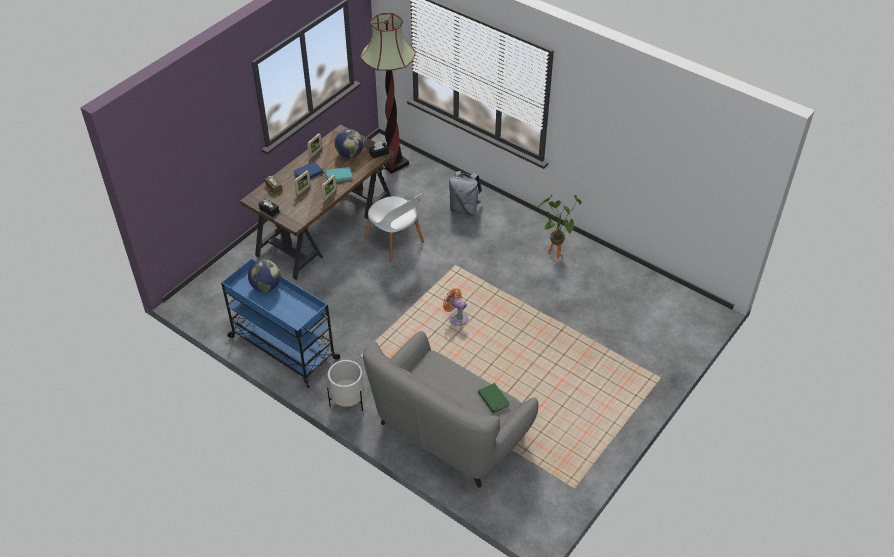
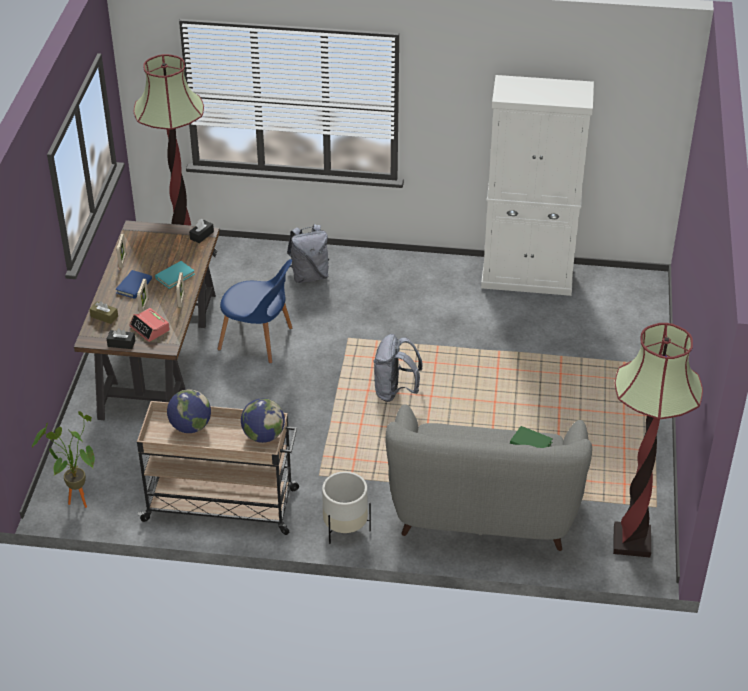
camera: 30 degrees left, 5 degrees down
(284, 348) = (222, 505): blue cart -> beige cart
(294, 207) = (150, 329): none -> alarm clock
(349, 154) = (166, 248): globe -> globe (263, 436)
(395, 242) = (258, 340): white chair -> blue chair
(456, 317) = (395, 391): orange fan -> grey backpack
(535, 505) = (631, 541): none -> floor lamp
(555, 251) = (446, 282): potted plant -> potted plant (77, 498)
(617, 271) = (527, 278): none -> white cabinet

